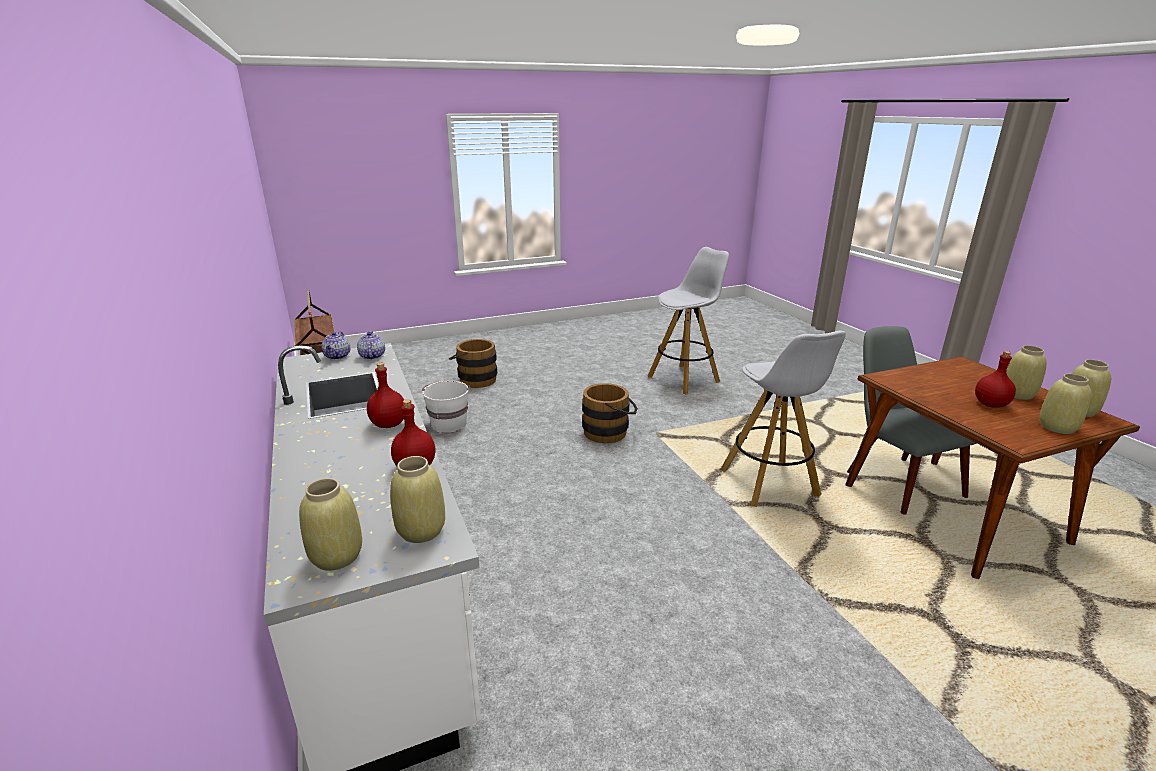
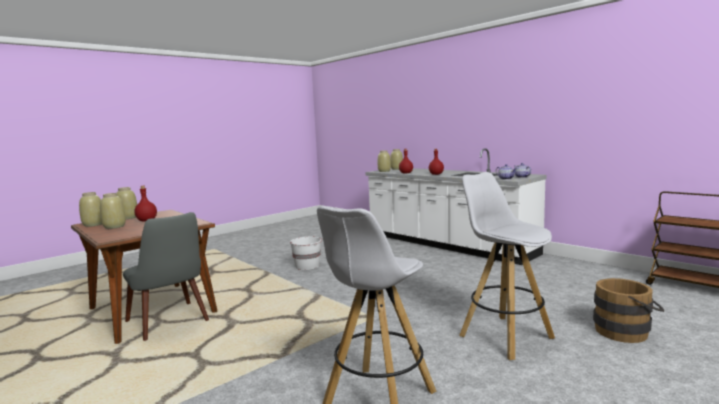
camera: 160 degrees right, 15 degrees down
(448, 424) = (546, 290): white bucket -> white bucket (307, 266)
(609, 432) = (413, 311): brown bucket -> none
(770, 484) = (274, 302): white stool -> white stool (504, 336)

